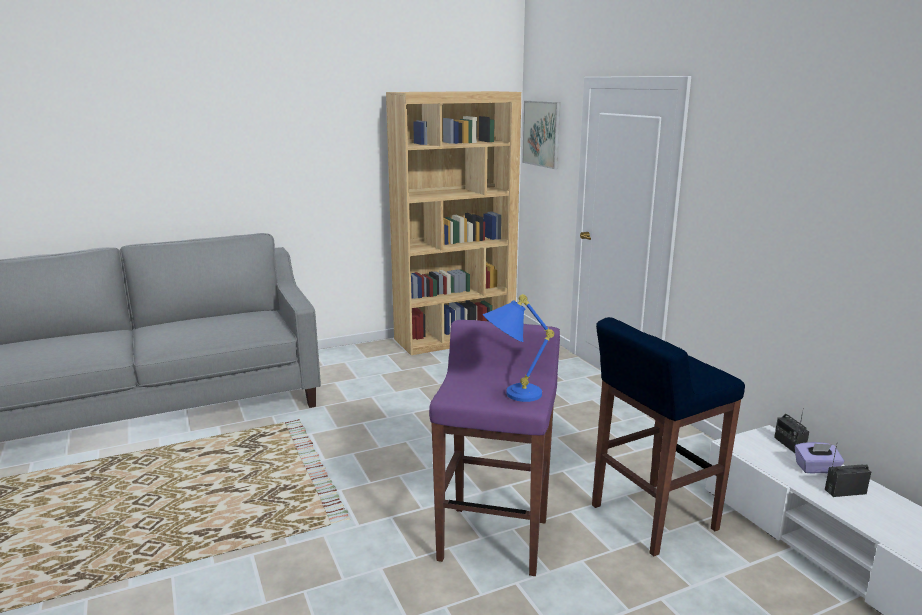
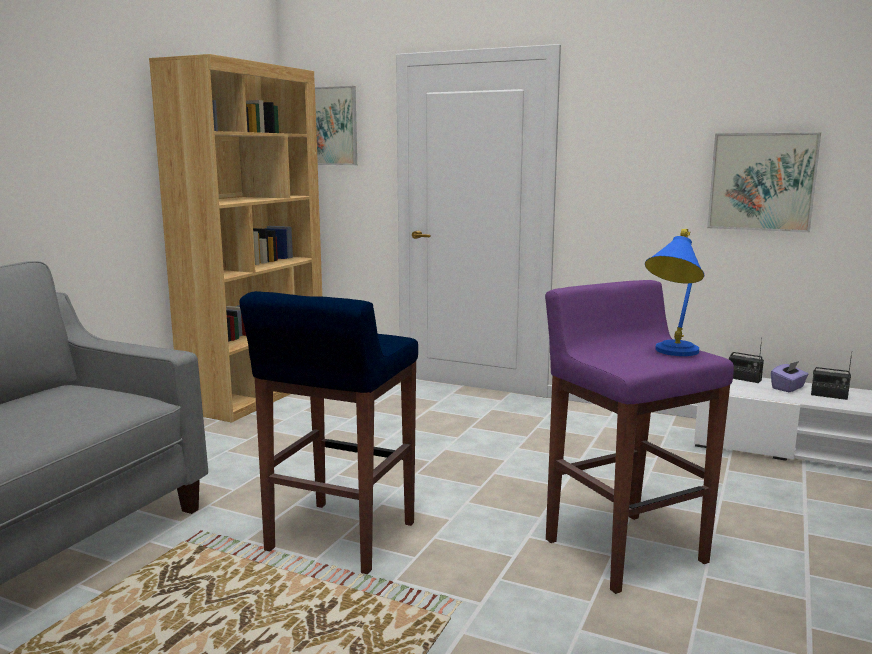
camera: 40 degrees left, 5 degrees down
(651, 518) = (697, 480): blue stool -> blue stool (340, 538)
(840, 241) = (762, 182): none -> picture
(845, 491) = (829, 395): radio -> radio turned 105 degrees counterclockwise

